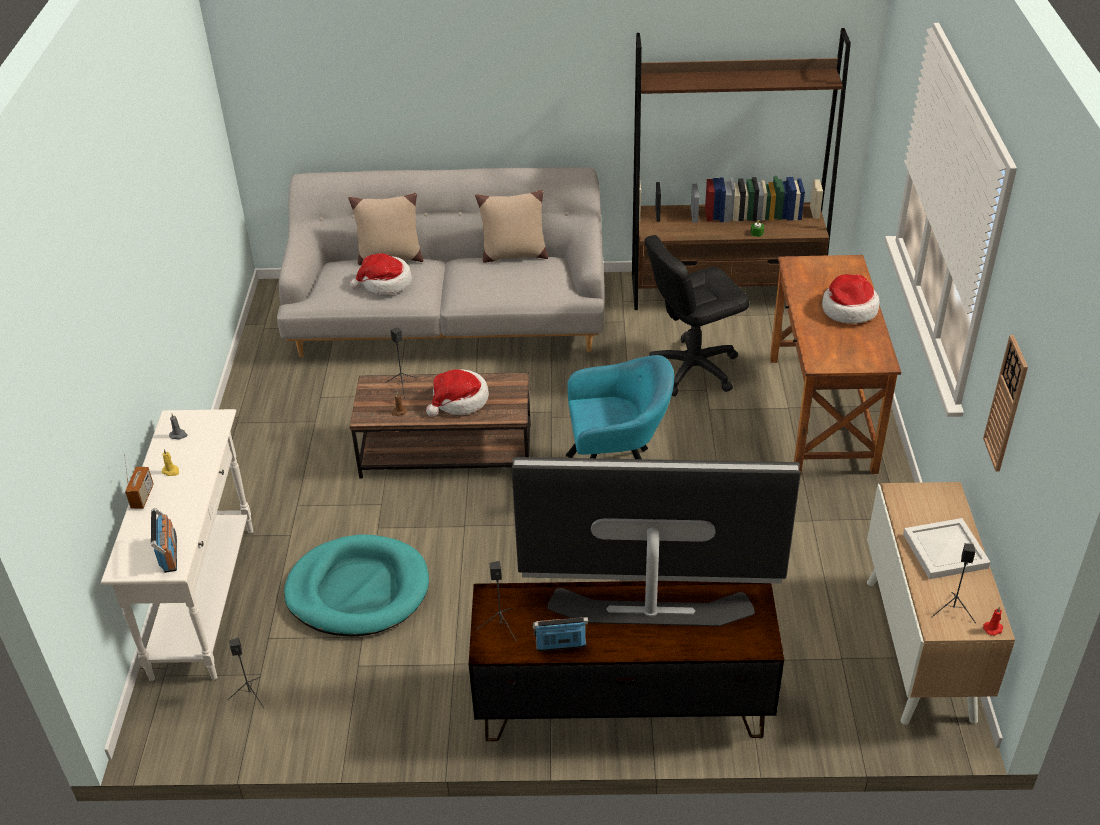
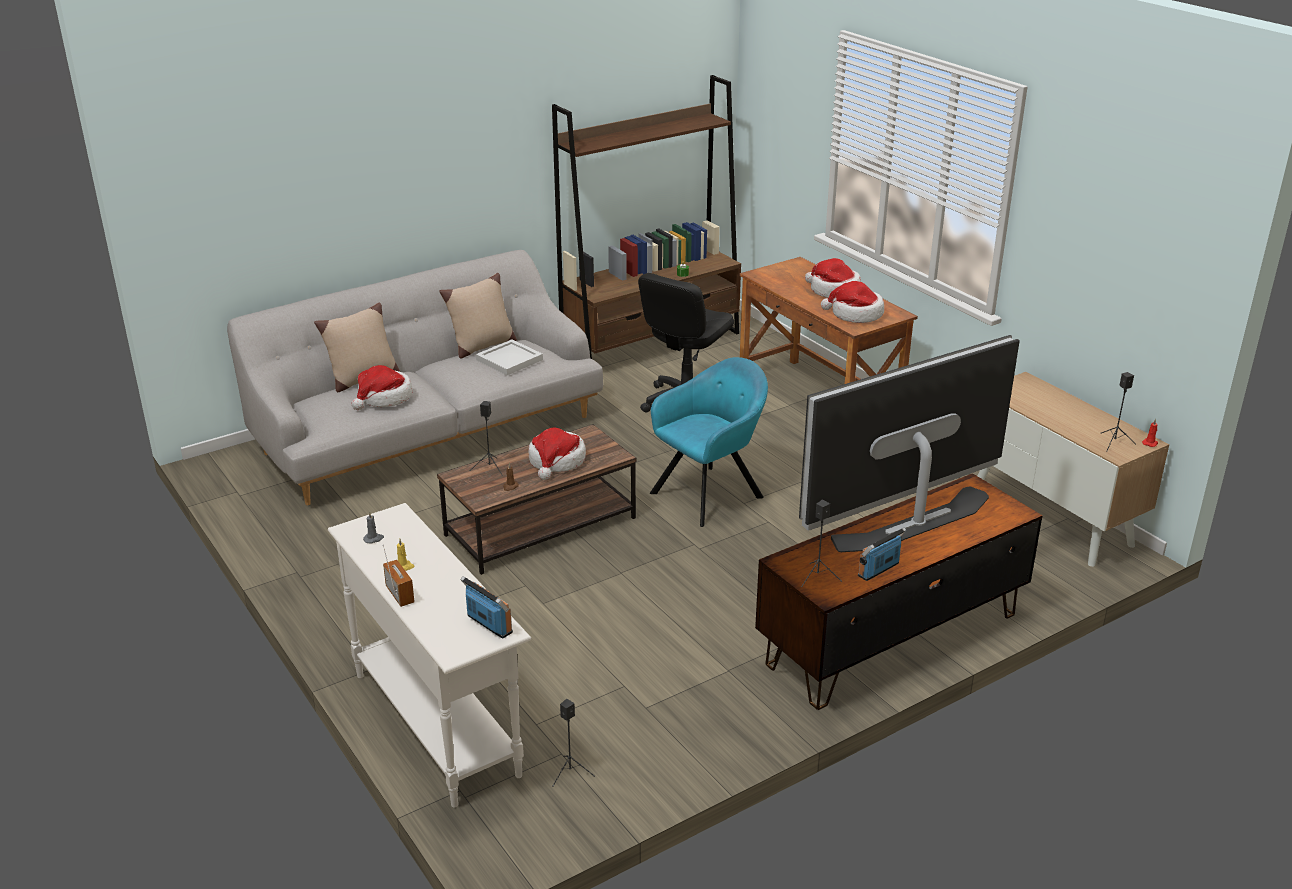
camera: 35 degrees left, 10 degrees down
(358, 590) = (579, 654): turquoise dog bed -> none
(837, 347) = (855, 314): none -> hat
(946, 551) = (1068, 412): white tray -> white tray (510, 360)
(1006, 404) = (1081, 271): wall clock -> none

